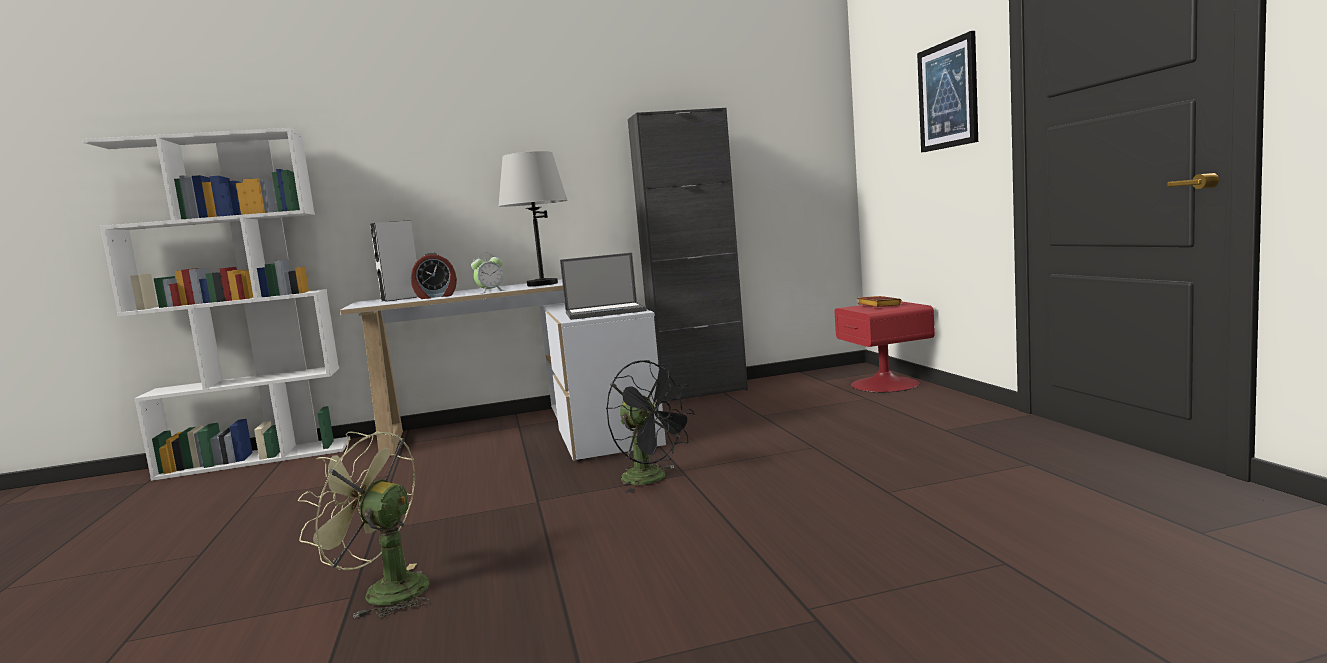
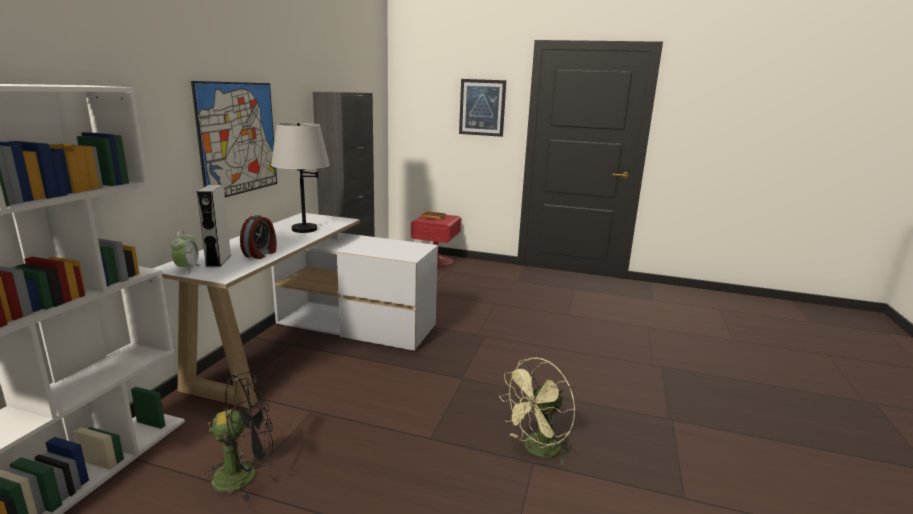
camera: 60 degrees left, 10 degrees up
(490, 291) = (297, 242): alarm clock -> alarm clock (187, 268)
(492, 179) = (238, 138): none -> picture
(606, 312) = (401, 248): laptop -> none
(653, 479) = (478, 343): black fan -> black fan (245, 474)

